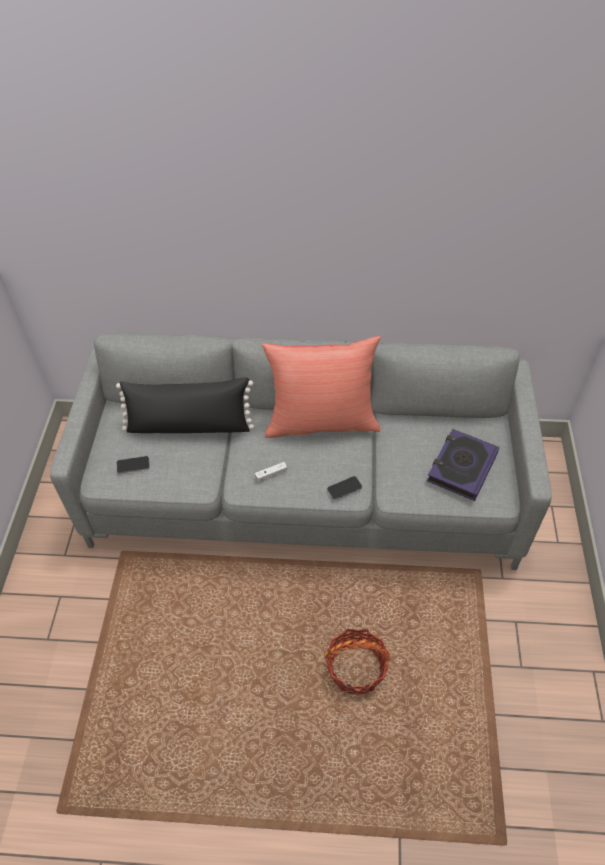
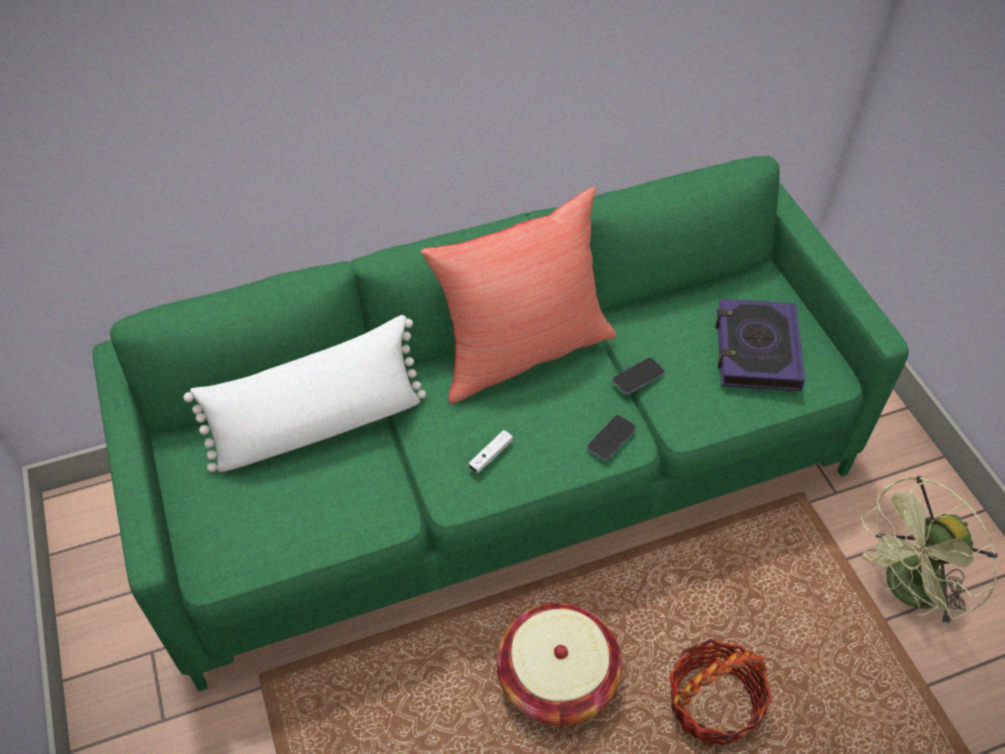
camera: 25 degrees left, 0 degrees up
(133, 465) = (259, 522): phone -> phone (638, 377)
(189, 425) = (319, 426): black pillow -> white pillow
(275, 617) = (557, 677): none -> basket
(304, 493) = (502, 475): grey sofa -> green sofa
(514, 654) = (907, 591): none -> green fan

